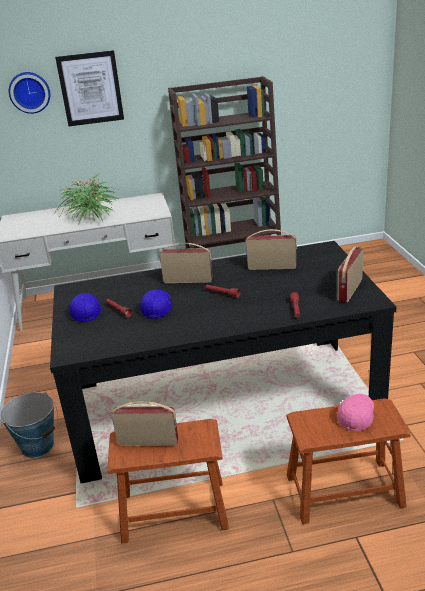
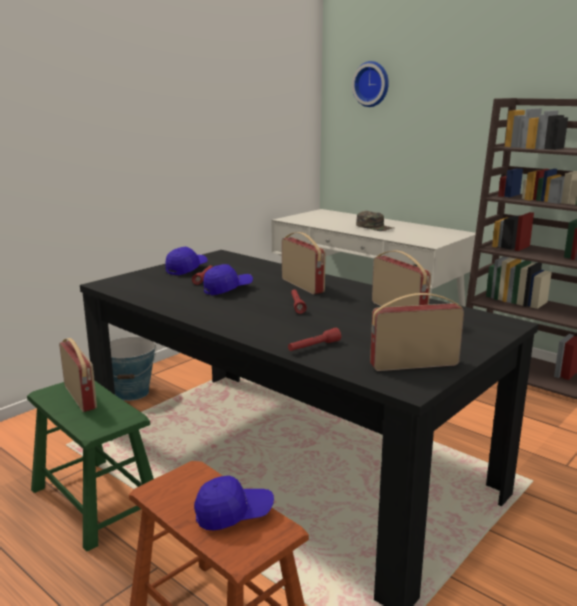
camera: 50 degrees right, 10 degrees down
(90, 88) = (429, 88): picture -> none
(90, 215) = (375, 227): potted plant -> green cap
(174, 510) = (95, 501): brown stool -> green stool
(356, 416) = (233, 514): pink cap -> blue cap

